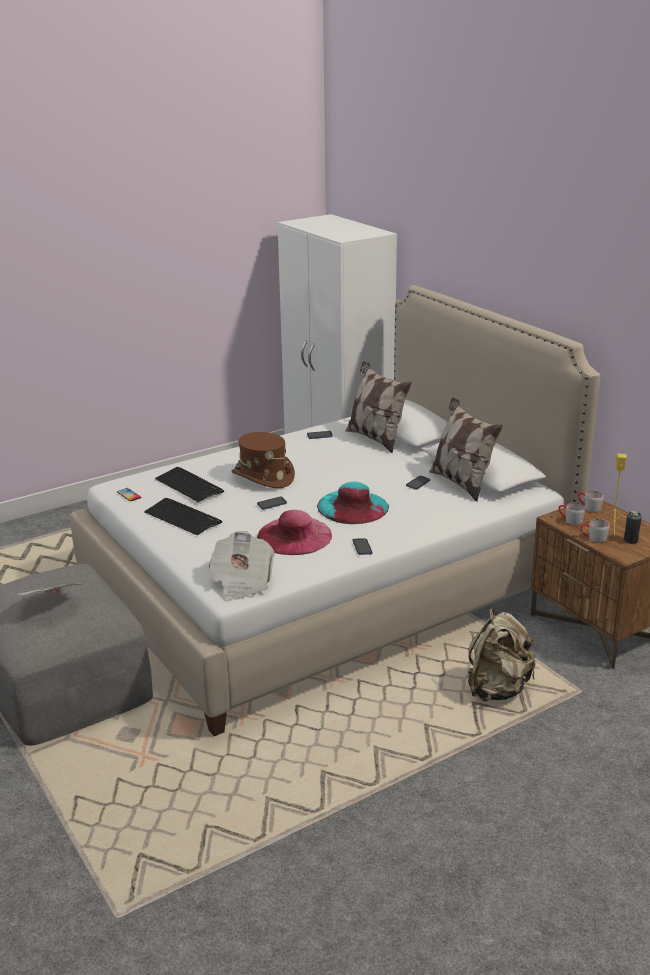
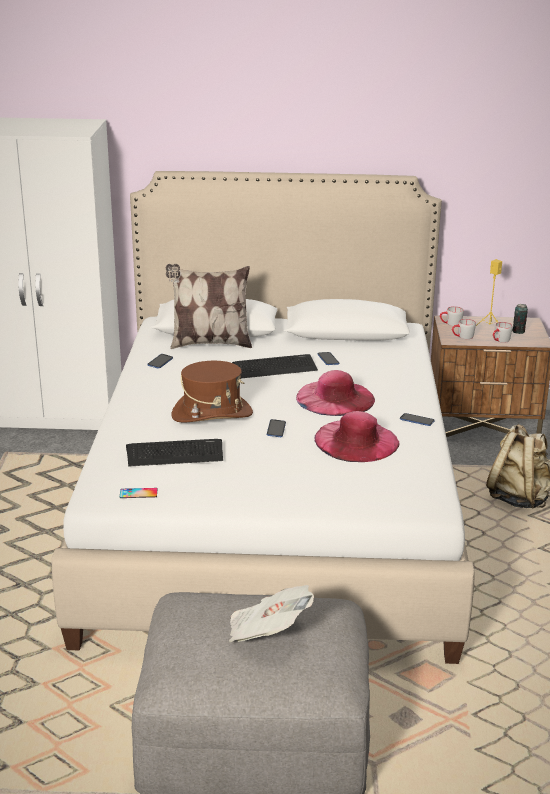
camera: 55 degrees left, 0 degrees up
(183, 517) = (240, 480): keyboard -> keyboard (275, 367)
(242, 582) = (415, 493): newspaper -> none
(353, 507) = (335, 398): turquoise hat -> pink hat
(461, 483) = (353, 345): pillow -> none

